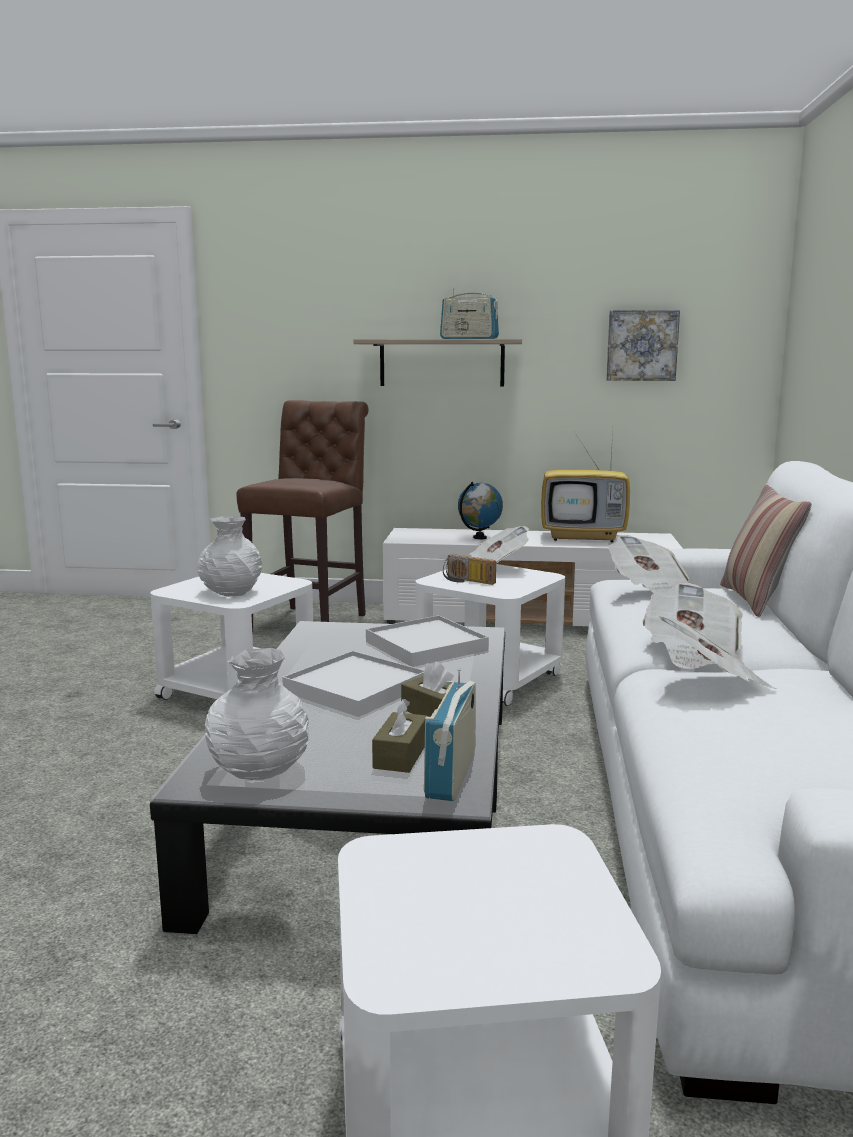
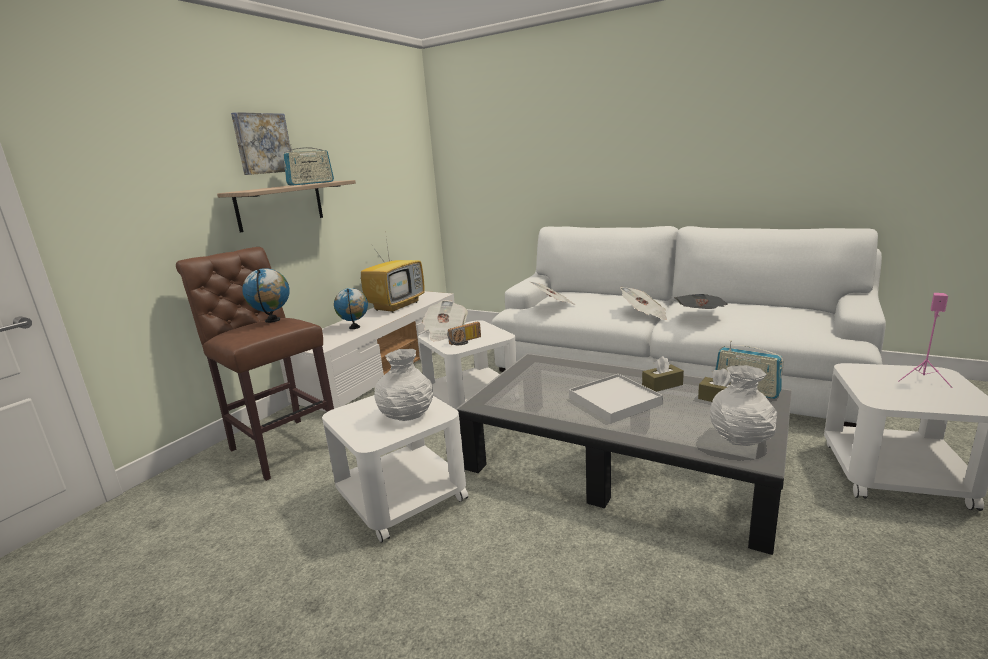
camera: 65 degrees left, 5 degrees up
(314, 478) = (273, 320): none -> globe
(426, 646) = (547, 374): white tray -> none
(538, 925) = (923, 379): none -> pink speaker
(642, 345) = (384, 179): picture -> picture (262, 143)
(756, 600) = (587, 293): pillow -> none

